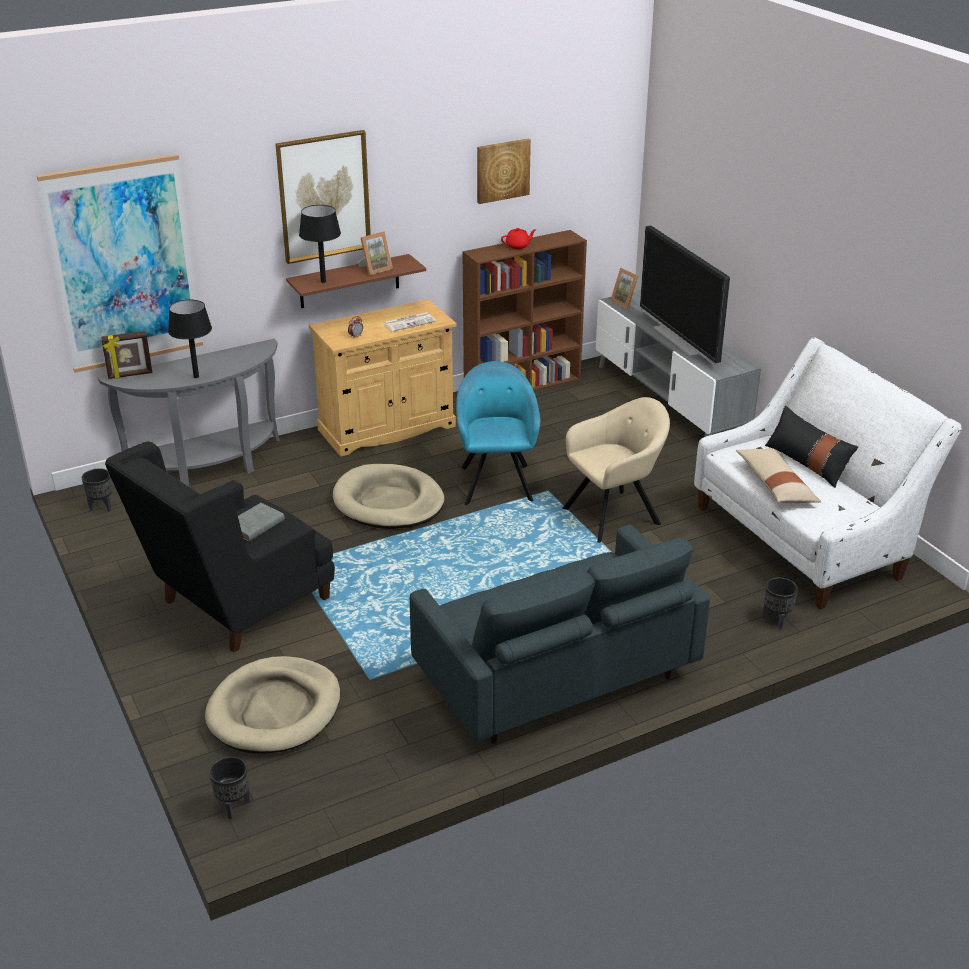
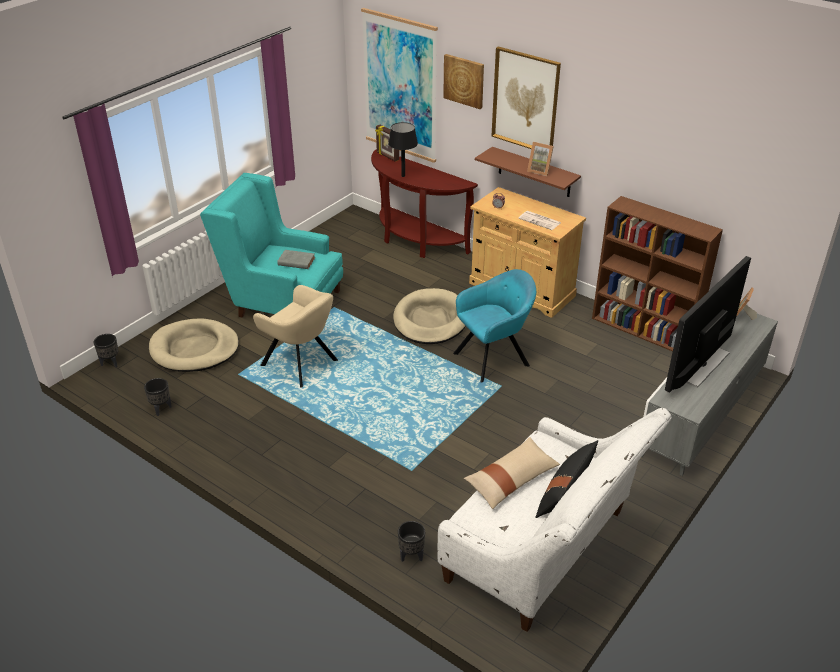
camera: 65 degrees right, 5 degrees up
(101, 507) = (346, 223): black planter -> black planter (161, 409)
(209, 467) = (415, 241): grey console table -> brown console table
(235, 606) = (281, 302): black armchair -> turquoise armchair
(323, 281) = (499, 159): black table lamp -> none
(502, 170) = (670, 147): picture -> picture (464, 81)
(518, 246) = (658, 215): red teapot -> none
(554, 678) = (278, 452): grey sofa -> none
(614, 515) = (495, 429): beige armchair -> beige armchair (302, 364)

